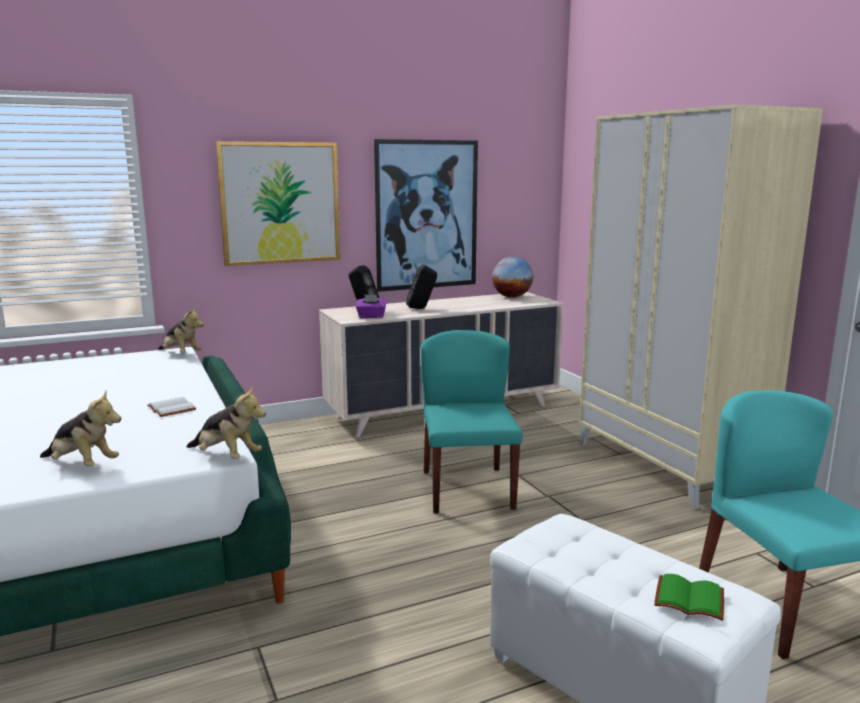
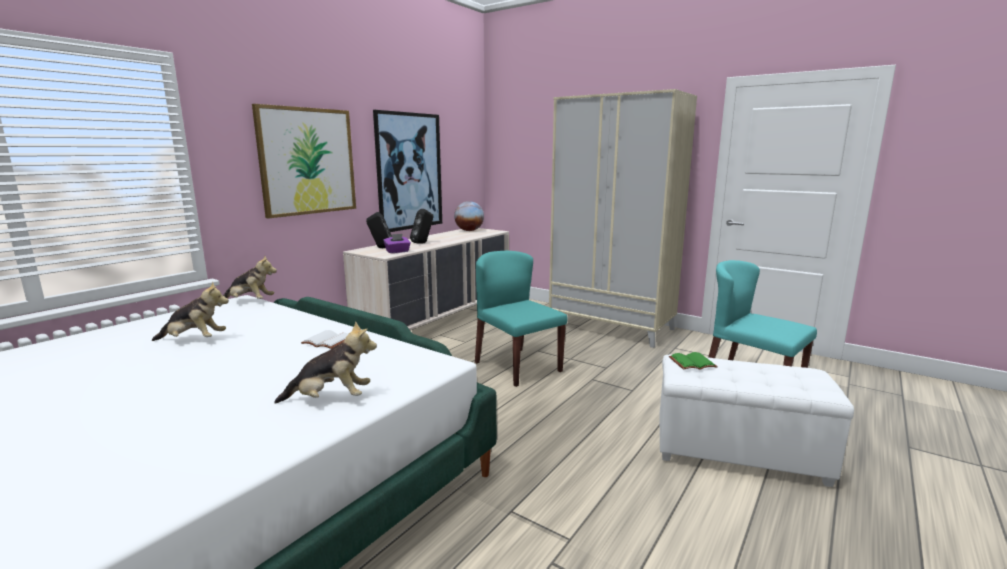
camera: 30 degrees left, 0 degrees up
(226, 457) = (447, 364): plush toy -> plush toy (194, 340)
(690, 598) = (798, 378): green book -> green book (692, 362)

